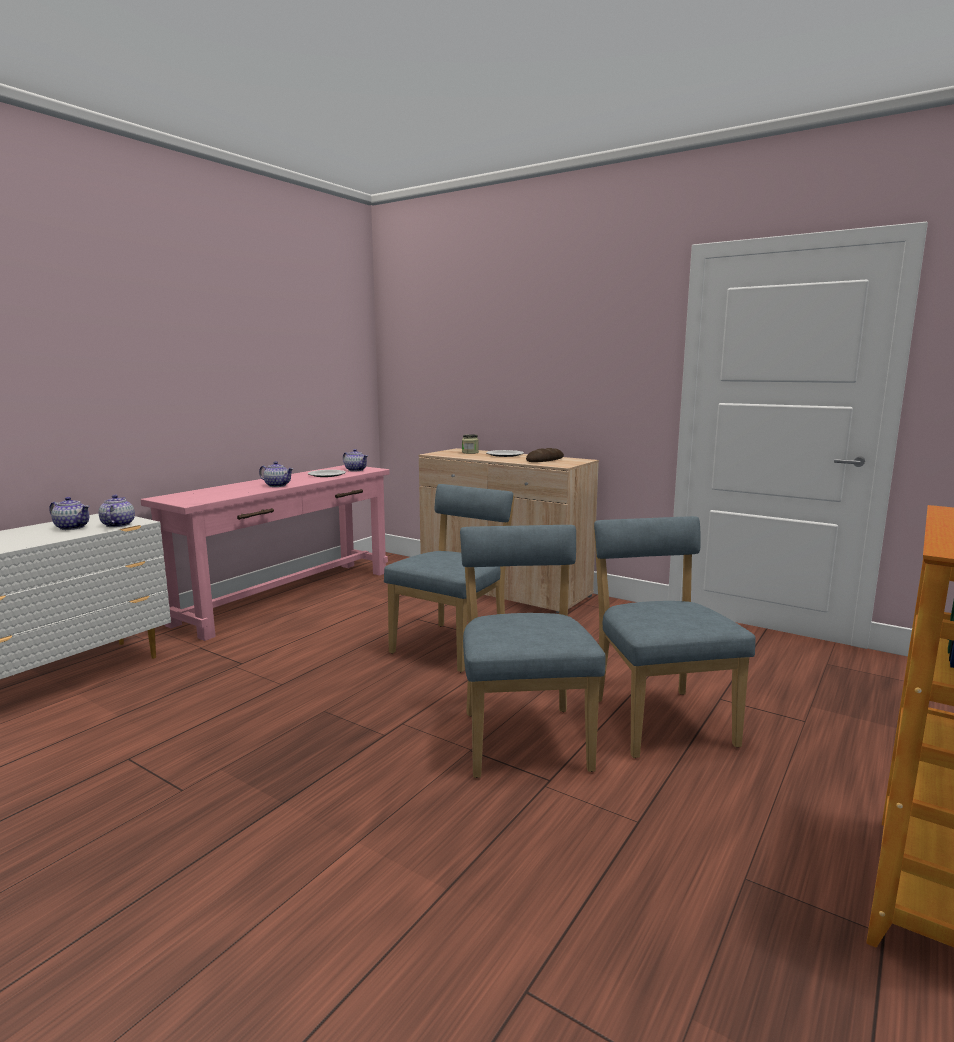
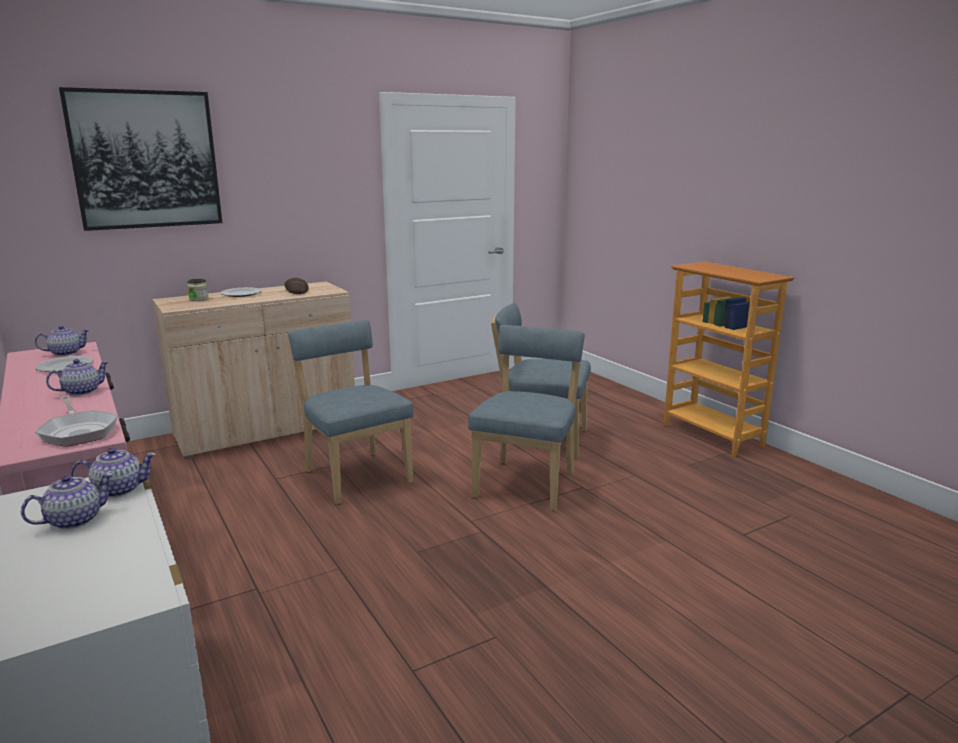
camera: 65 degrees left, 5 degrees up
(117, 525) = (118, 490): teapot -> teapot turned 150 degrees clockwise
(200, 498) = (78, 431): none -> frying pan
(469, 331) = (146, 160): none -> picture
(524, 736) = (527, 482): blue chair -> blue chair turned 90 degrees clockwise

